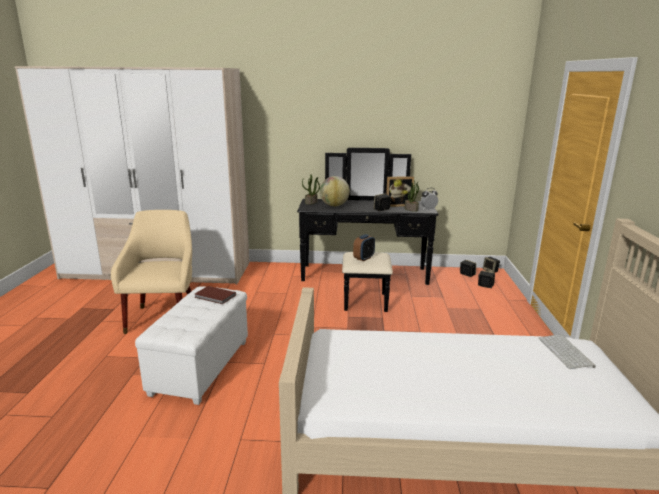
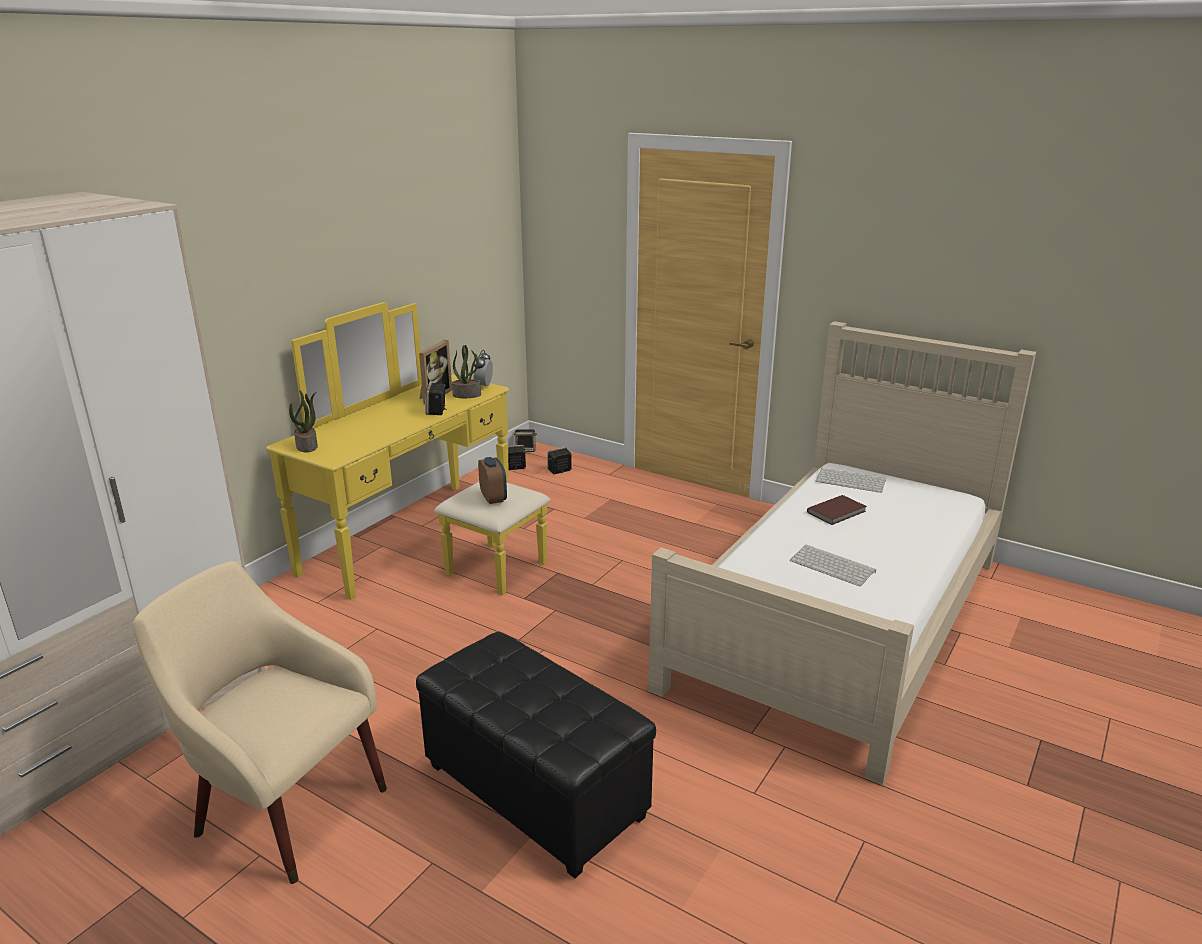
camera: 60 degrees left, 5 degrees up
(202, 368) = (536, 791): white ottoman -> black ottoman
(215, 297) = (499, 661): brown book -> brown book (838, 512)
(334, 205) = (358, 435): globe -> none
(365, 280) = (429, 543): black dresser -> yellow dresser
(417, 369) = (833, 566): none -> keyboard

